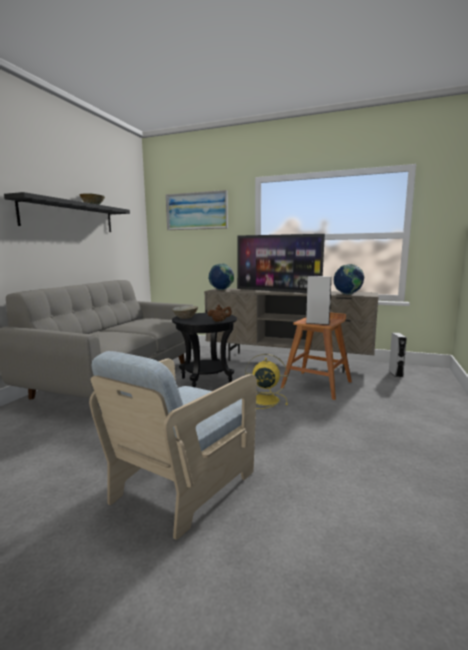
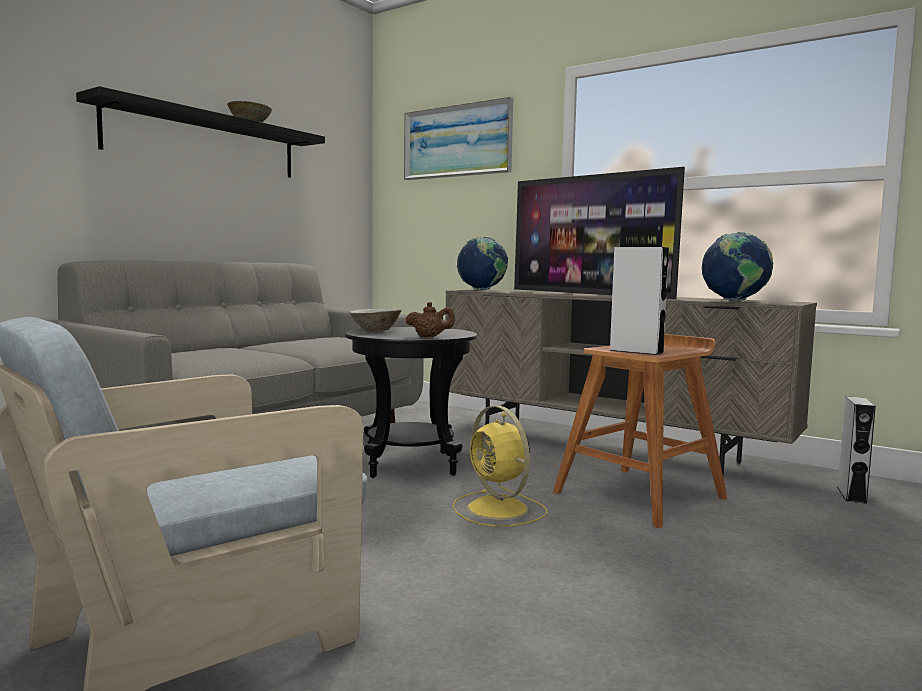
camera: 15 degrees right, 5 degrees down
(264, 400) = (499, 510): yellow fan -> yellow fan turned 150 degrees counterclockwise

